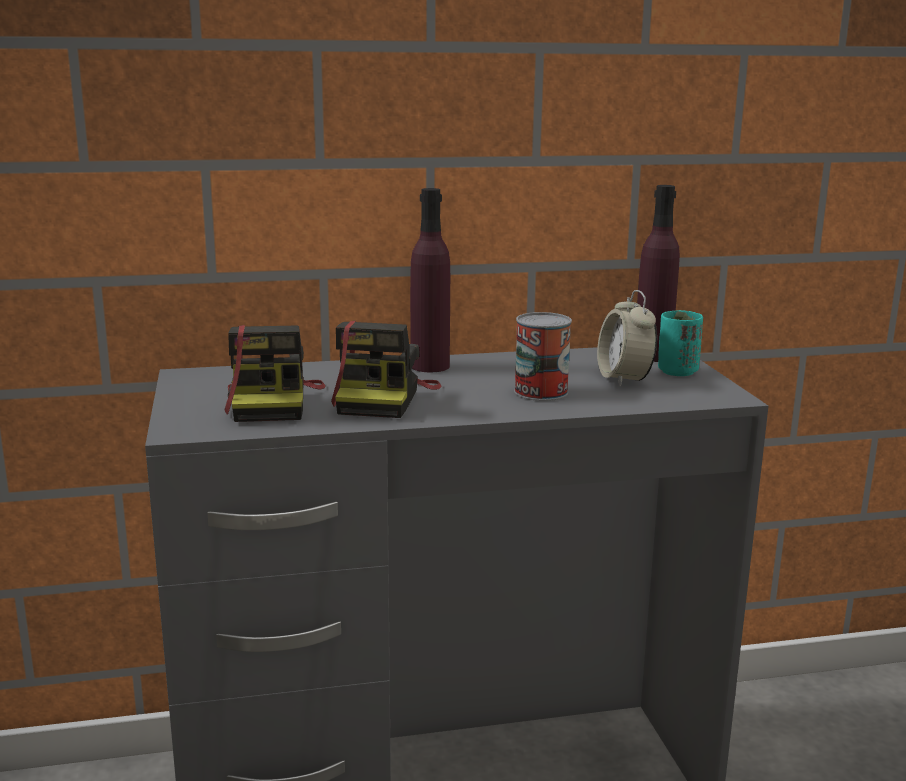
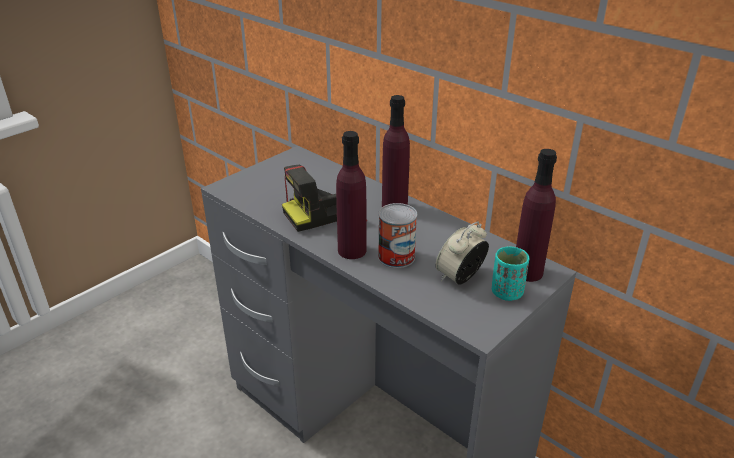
camera: 55 degrees right, 15 degrees up
(273, 402) = (284, 190): camera -> none
(492, 406) = (352, 250): none -> purple bottle

